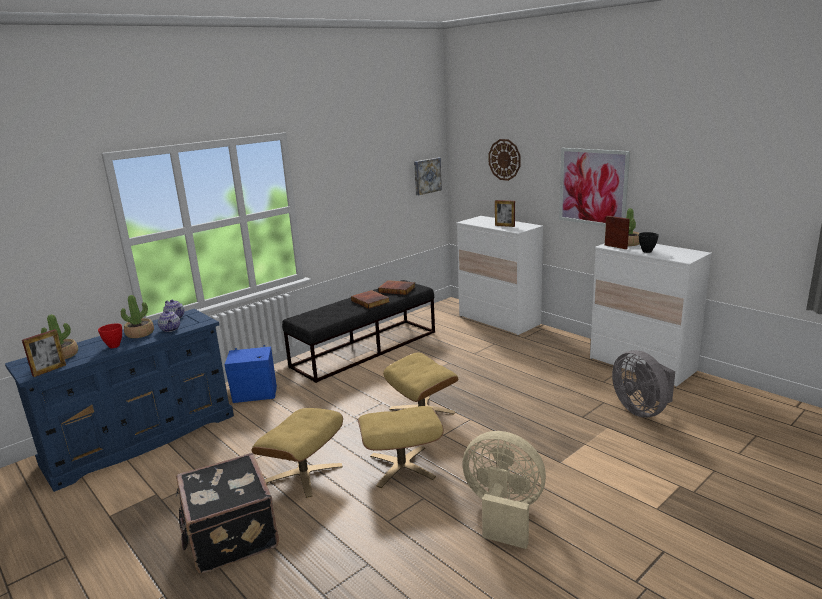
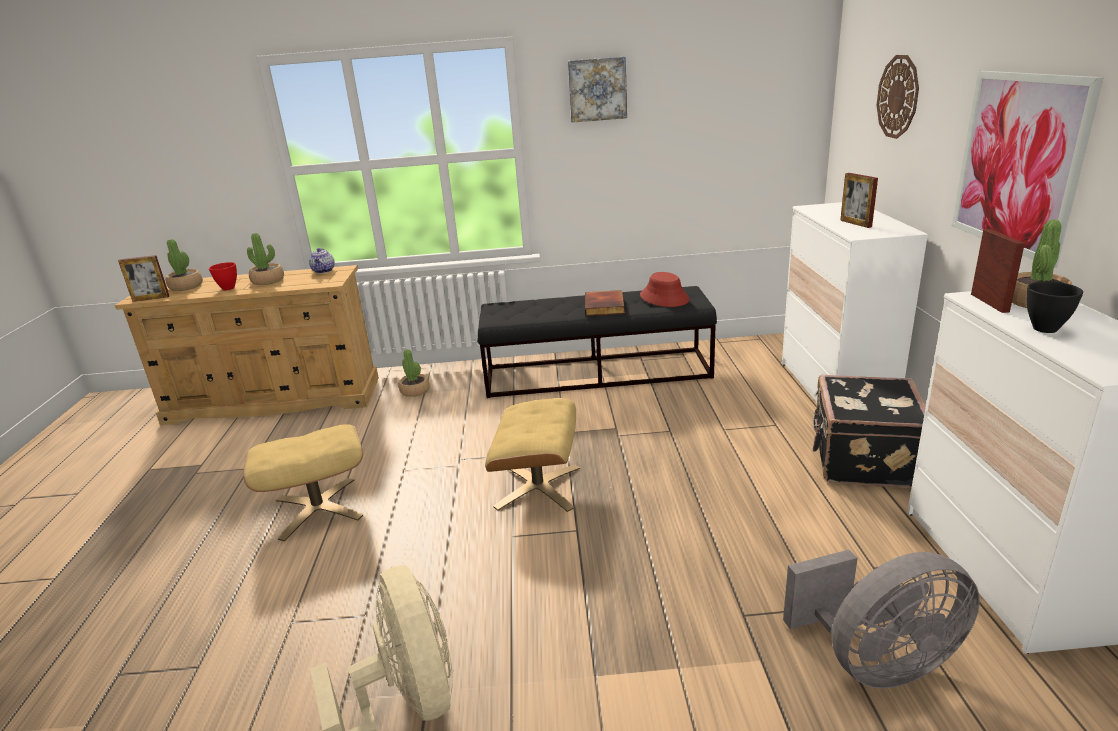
camera: 40 degrees right, 5 degrees up
(142, 438) = (275, 400): blue dresser -> beige dresser
(171, 329) = (294, 283): teapot -> none
(229, 536) = (172, 545): black suitcase -> black suitcase (862, 459)
(255, 395) = (415, 391): blue speaker -> potted plant
(397, 289) = (664, 298): book -> red hat
(402, 466) = (408, 555): beige ottoman -> none
(426, 176) = (782, 122): picture -> picture (597, 89)
(642, 410) = (876, 662): grey fan -> grey fan turned 120 degrees counterclockwise

